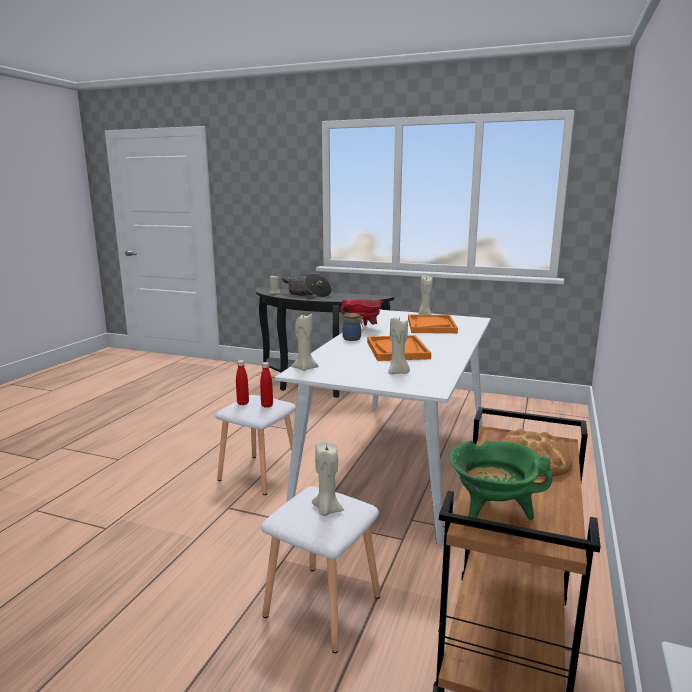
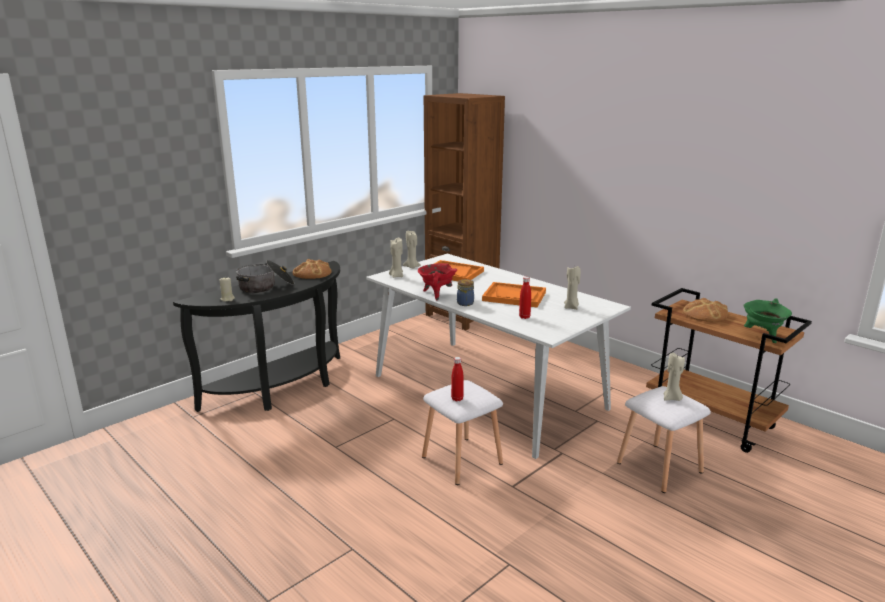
camera: 65 degrees left, 5 degrees up
(267, 405) = (473, 389): red bottle -> red bottle (524, 317)
(304, 368) = (538, 332): beige candle -> beige candle (396, 276)
(354, 297) = (312, 273): none -> bread
(555, 414) = (461, 316): none -> brown bookcase

